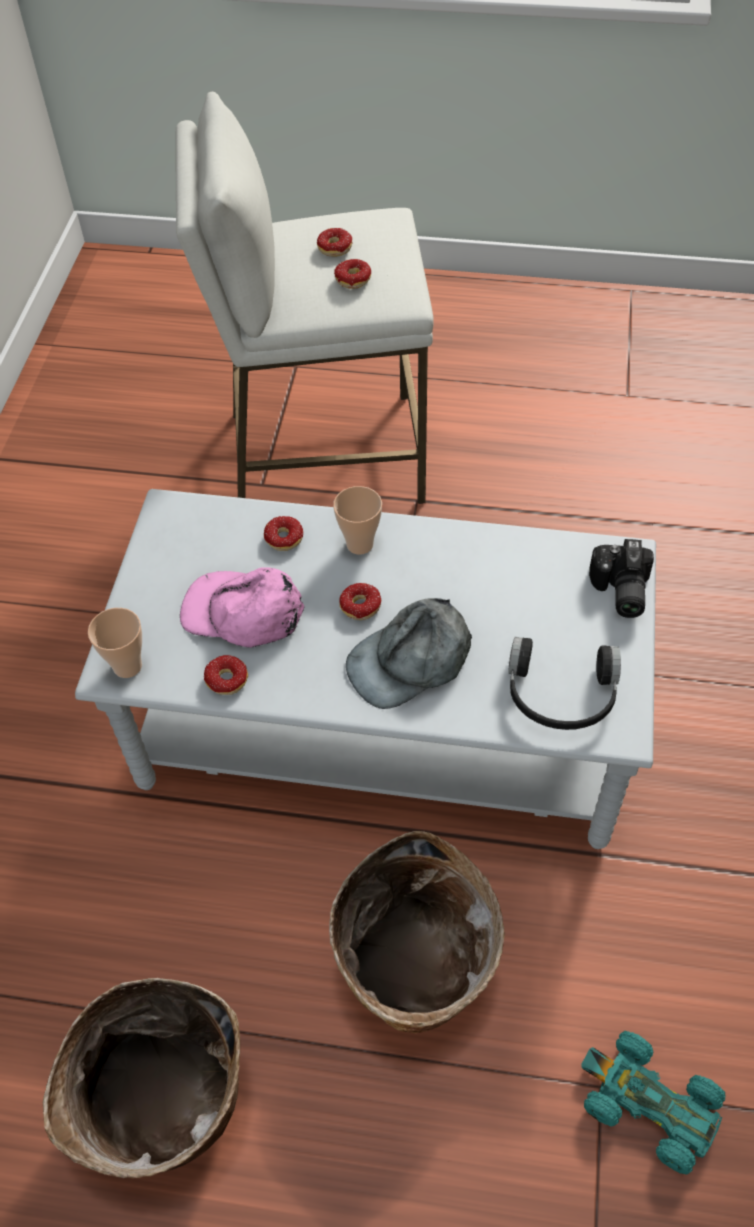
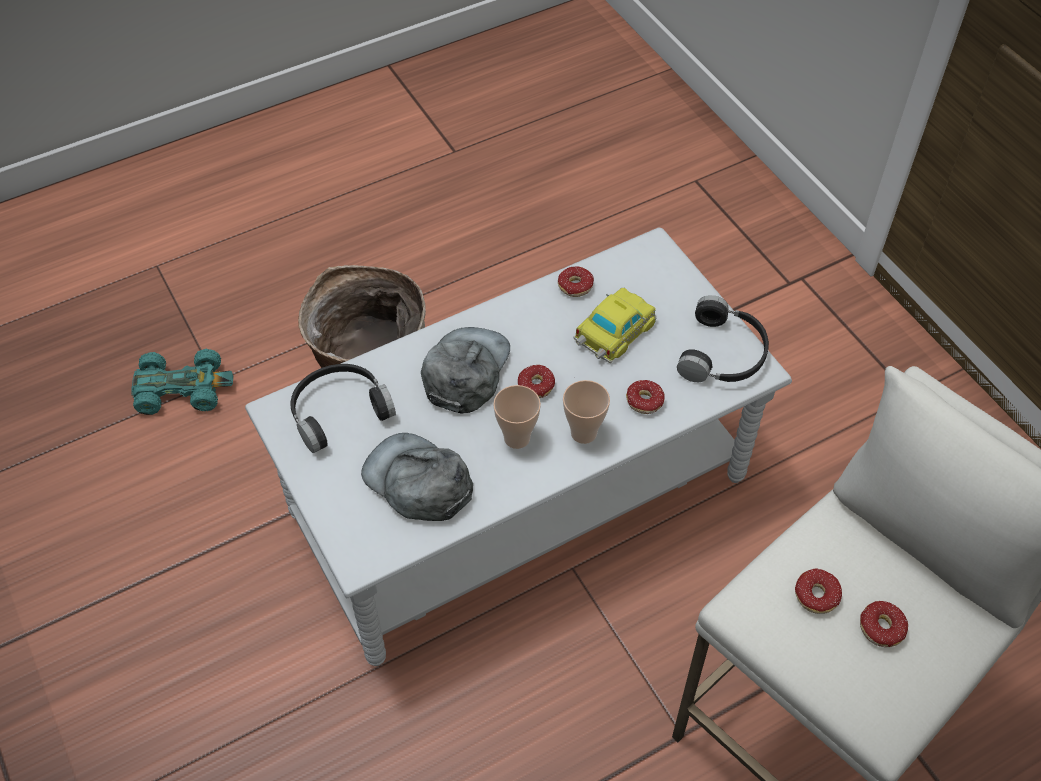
camera: 140 degrees right, 0 degrees up
(127, 666) = (647, 257): cup -> cup (517, 438)
(165, 1107) = (457, 234): basket -> none
(176, 535) = (724, 354): none -> black headphones
(243, 612) = (613, 332): pink cap -> toy car
(533, 587) = (418, 481): none -> grey cap
(618, 591) = (347, 521): camera -> none

